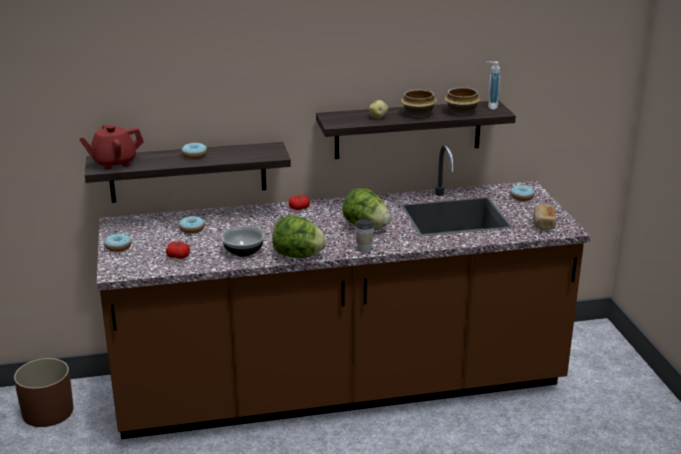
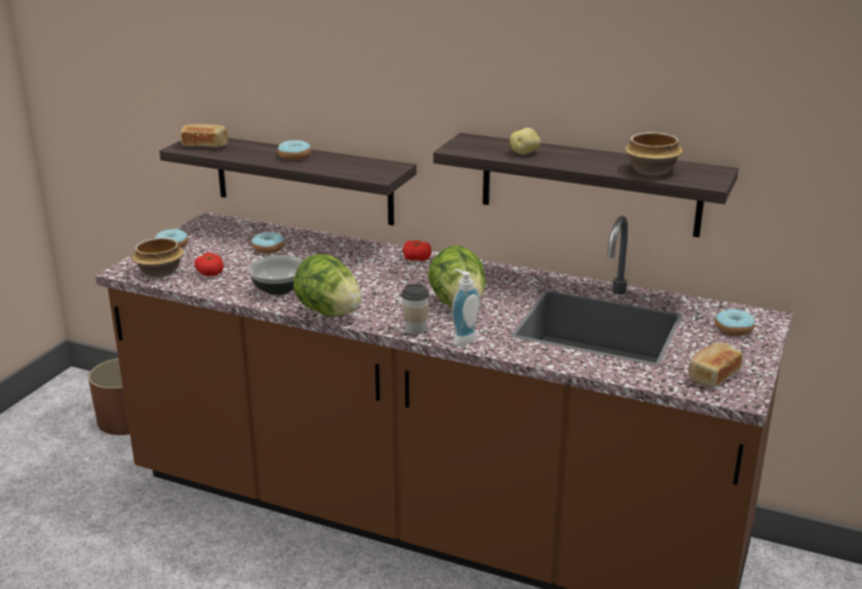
camera: 35 degrees right, 0 degrees up
(114, 163) = (205, 145): red teapot -> bread
(419, 114) = (585, 161): bowl -> bowl (159, 272)
(490, 106) = (708, 173): soap dispenser -> soap dispenser (462, 339)

